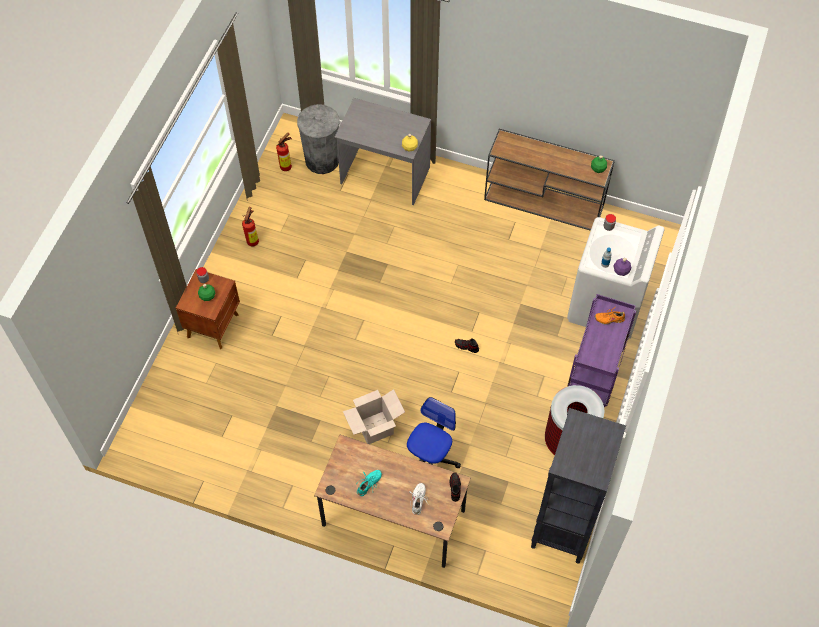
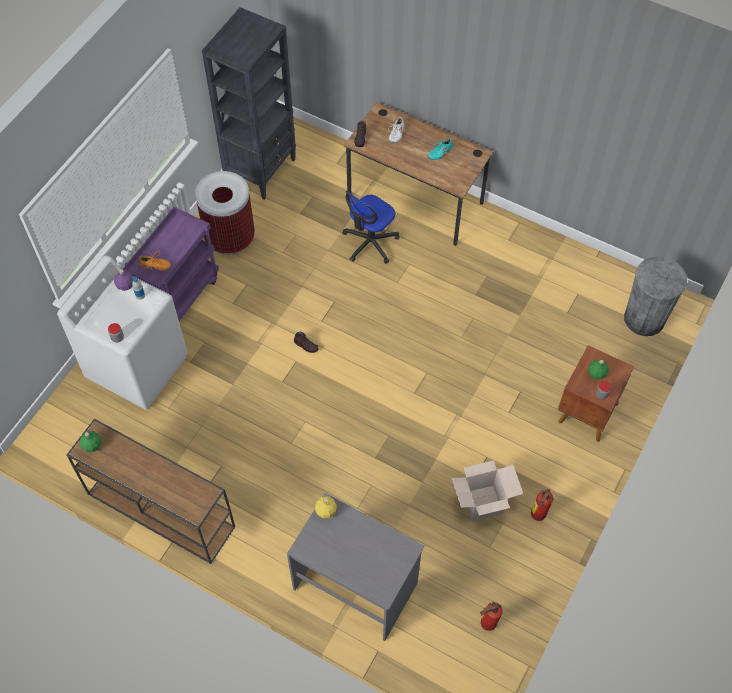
camera: 170 degrees left, 0 degrees up
(322, 160) = (437, 626): grey trash can -> grey trash can (644, 318)
(375, 428) = (420, 278): cardboard box -> cardboard box (482, 503)

